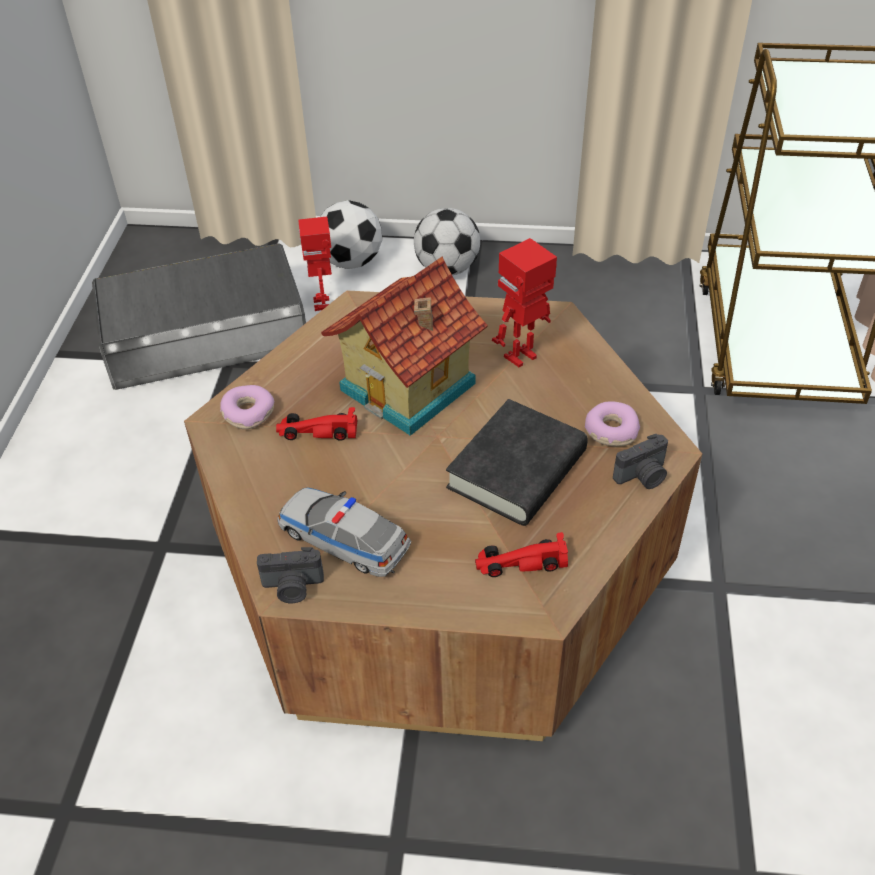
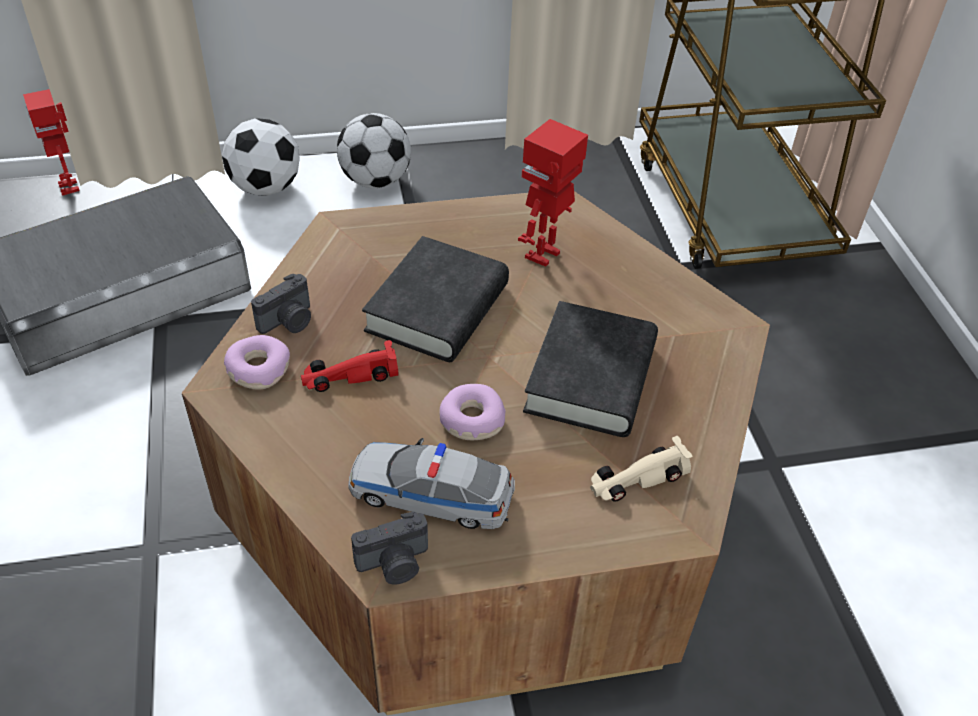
camera: 20 degrees left, 0 degrees up
(323, 304) = (249, 238): toy robot -> toy robot (70, 187)
(411, 388) = (437, 308): toy house -> black book
(520, 562) = (637, 478): red toy car -> beige toy car
(610, 431) = (669, 317): donut -> donut (471, 420)
(643, 476) = (723, 360): camera -> camera (289, 322)

